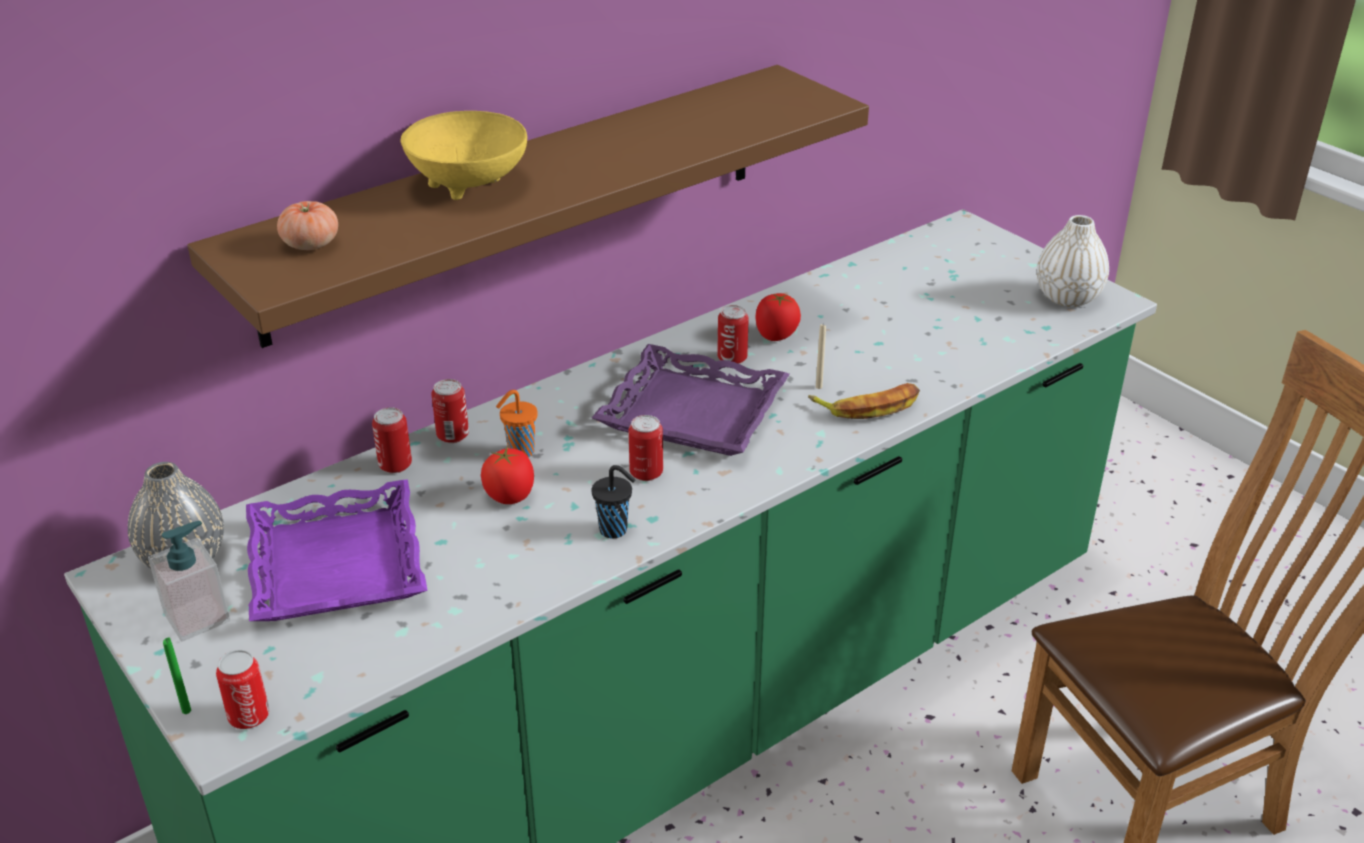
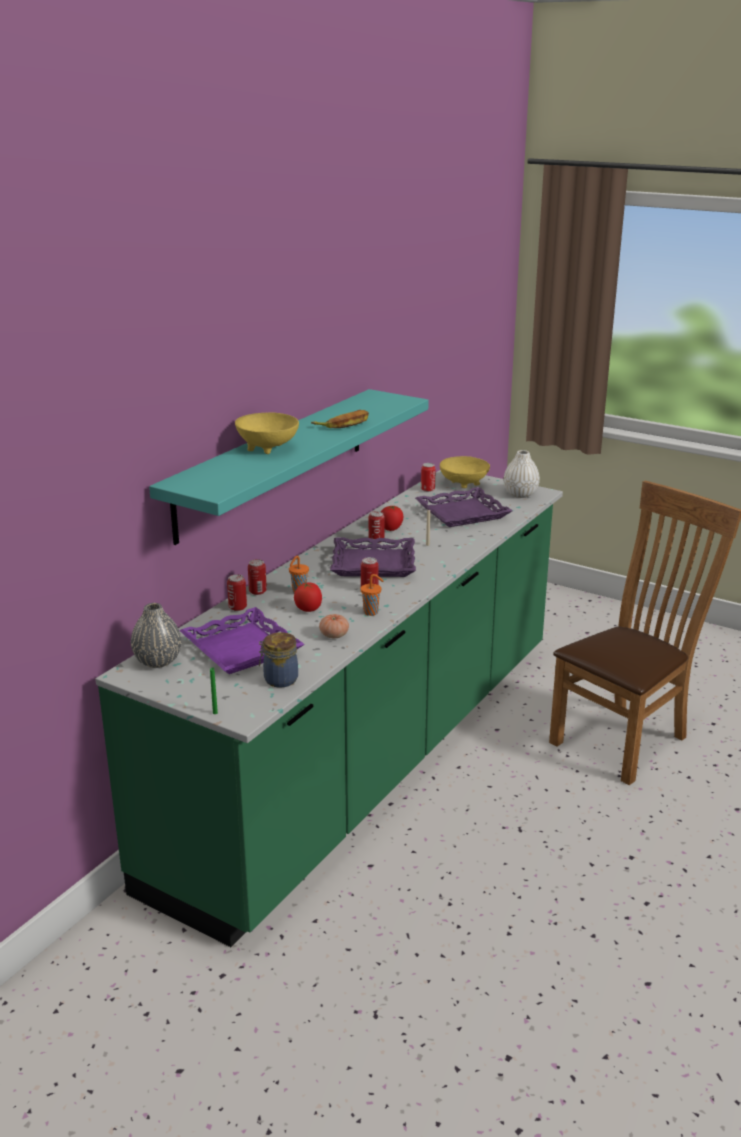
camera: 20 degrees left, 10 degrees down
(197, 617) = (187, 680): soap dispenser -> none
(249, 716) = (249, 708): can -> can (427, 489)
(311, 244) = (214, 478): tomato -> tomato (334, 635)
(347, 658) = (279, 680): none -> jar
(521, 199) = (274, 462): brown shelf -> turquoise shelf
(615, 530) = (372, 612): black cup -> orange cup
(868, 406) = (457, 548): banana -> banana (343, 424)
(929, 323) = (462, 513): none -> purple tray
(970, 256) = (462, 484): none -> yellow bowl

